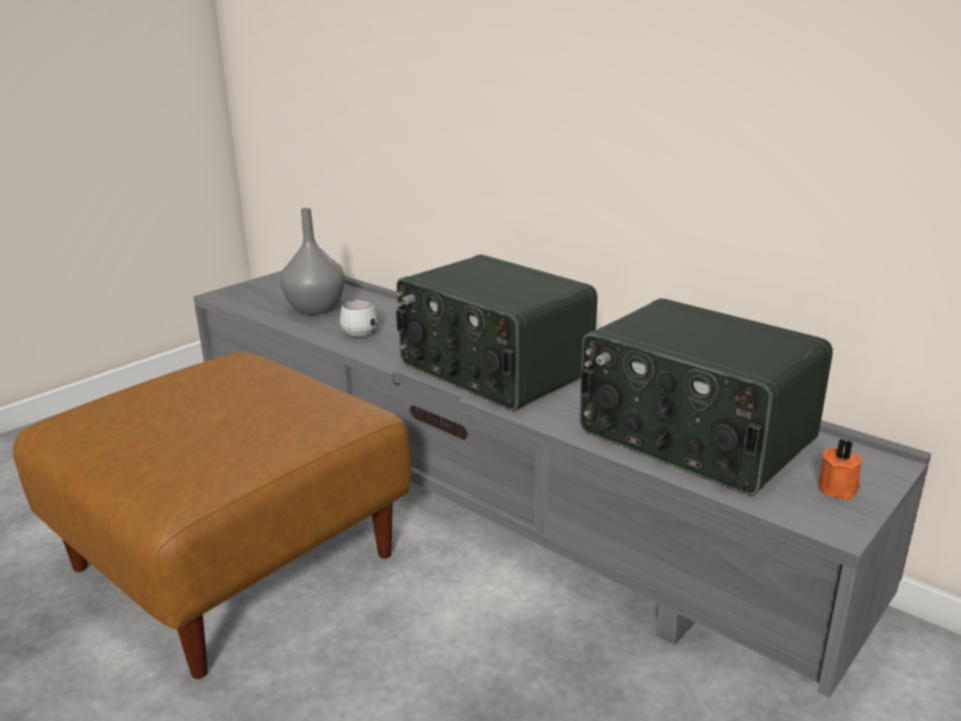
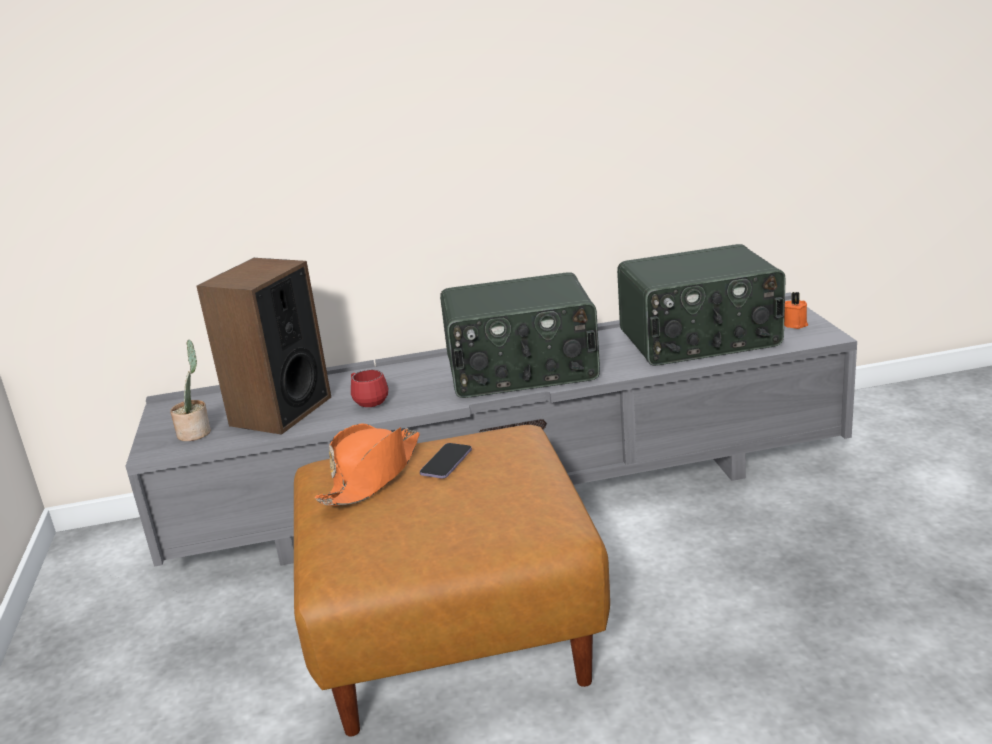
camera: 50 degrees left, 0 degrees up
(225, 379) = (372, 475): none -> orange hat
(259, 296) = (196, 432): none -> potted plant
(269, 400) = (446, 462): none -> phone
(316, 308) = (280, 411): grey vase -> speaker
(362, 331) = (368, 401): white mug -> red mug

